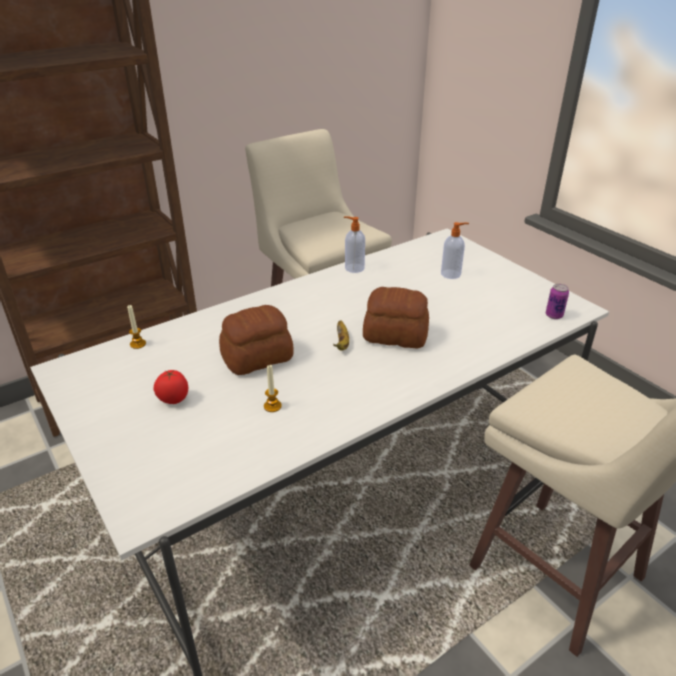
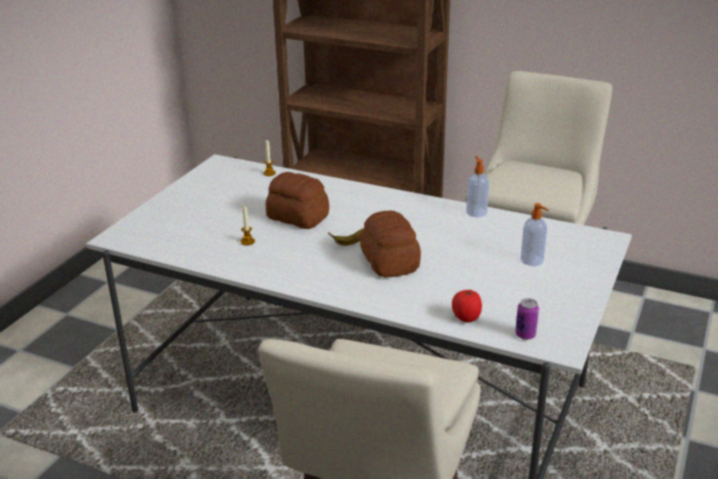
camera: 60 degrees right, 5 degrees down
(173, 399) = (223, 207): tomato -> tomato (466, 318)

